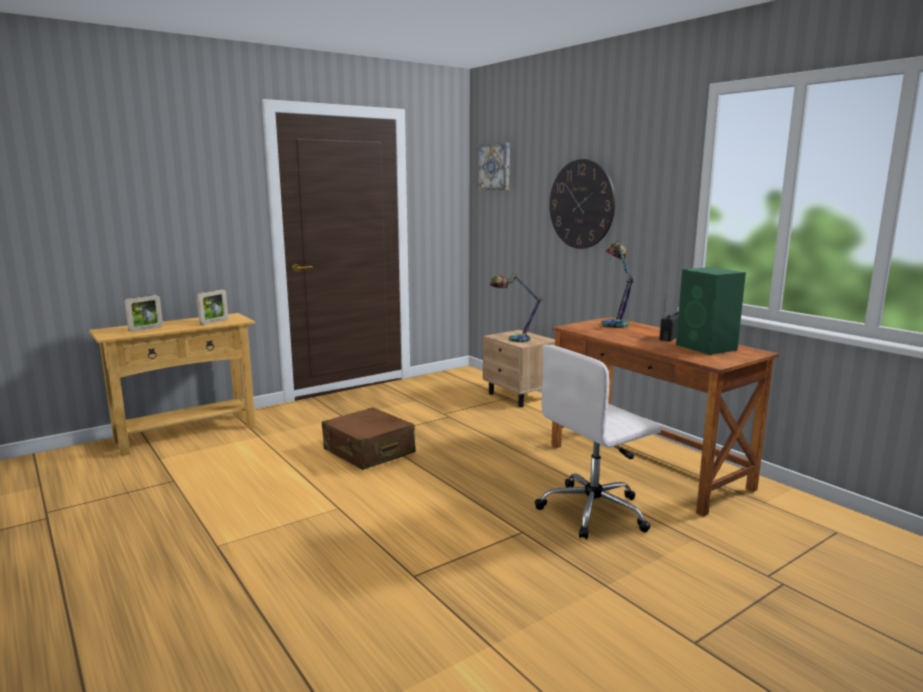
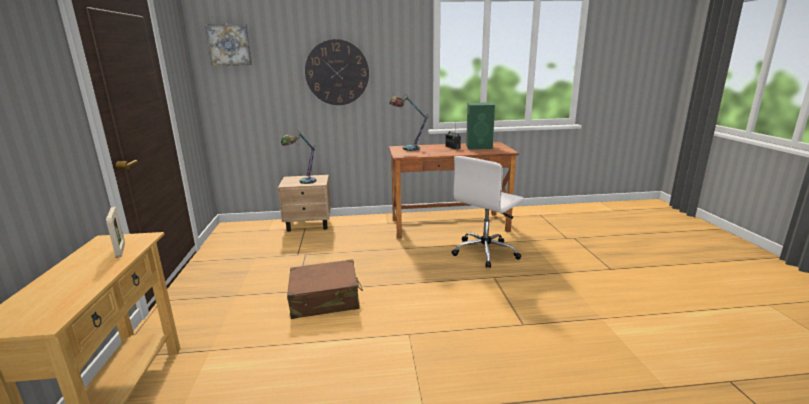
camera: 60 degrees left, 5 degrees up
(146, 329) = (63, 293): picture frame -> none
(594, 511) = (485, 252): white office chair -> white office chair turned 45 degrees clockwise

